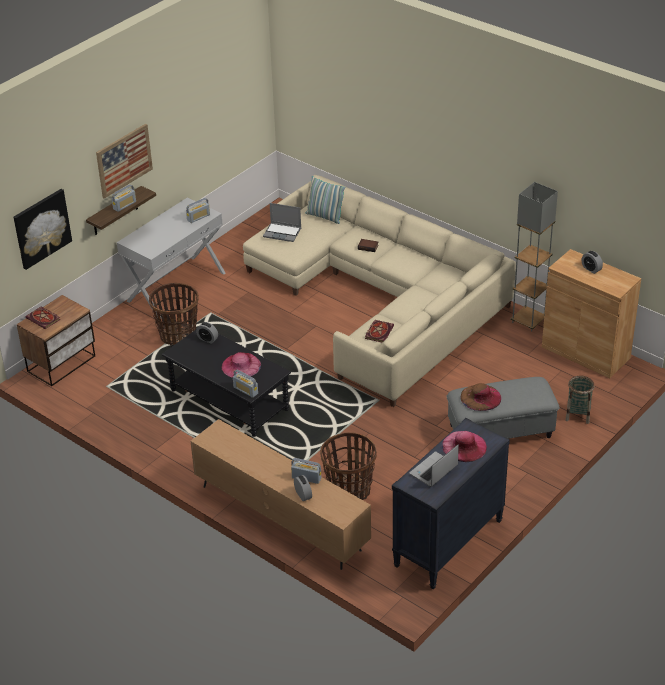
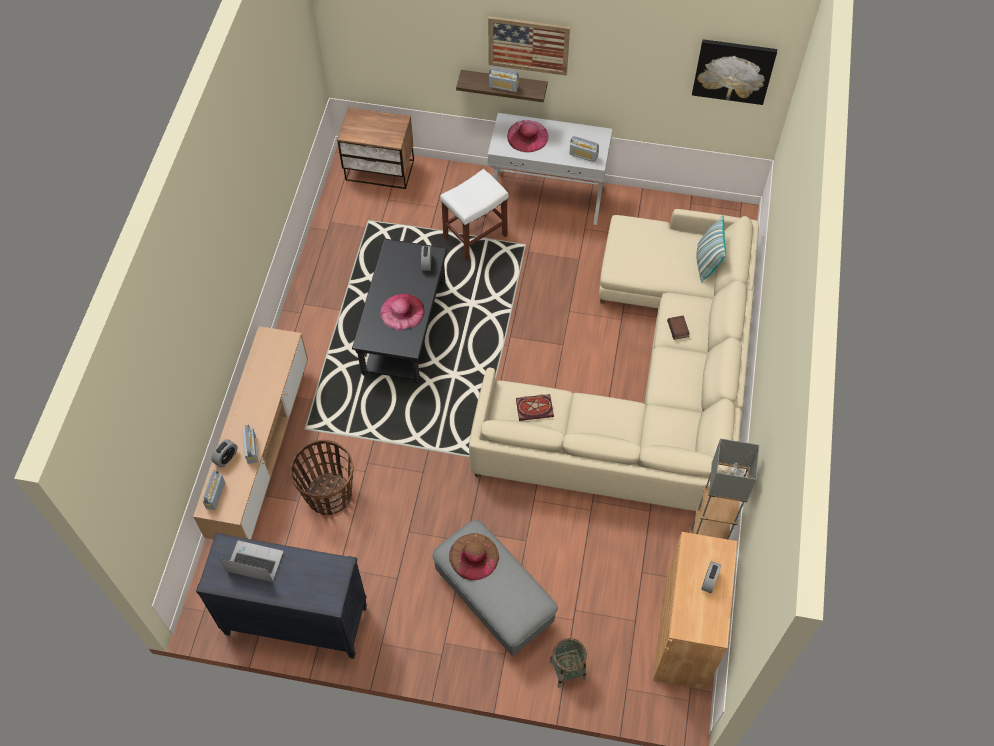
camera: 60 degrees right, 20 degrees up
(41, 228) = (399, 45): picture -> picture (733, 70)
(44, 319) = (366, 122): book -> none
(177, 334) = (475, 235): basket -> white stool
(245, 390) = (367, 334): radio -> radio (215, 495)
(283, 233) = (649, 239): laptop -> none
(464, 446) = (307, 576): pink hat -> pink hat (527, 136)

